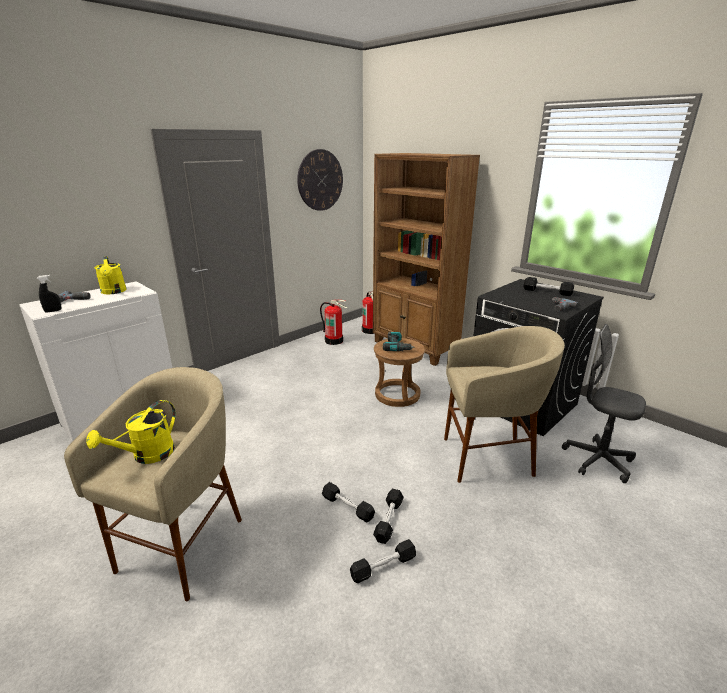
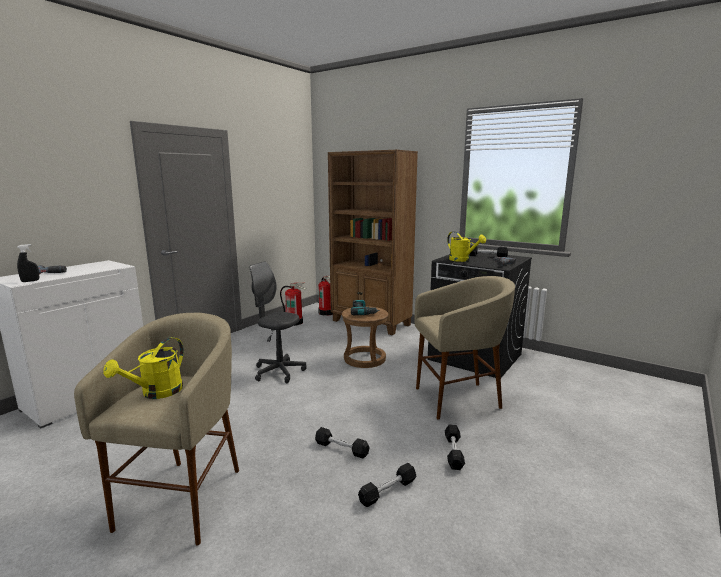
camera: 10 degrees left, 10 degrees down
(114, 292) = (89, 267): yellow watering can -> yellow watering can (462, 260)
(320, 180) = (277, 177): wall clock -> none
(388, 520) = (383, 455): black dumbbell -> black dumbbell (453, 452)
(597, 460) = (549, 392): grey office chair -> grey office chair (279, 372)

